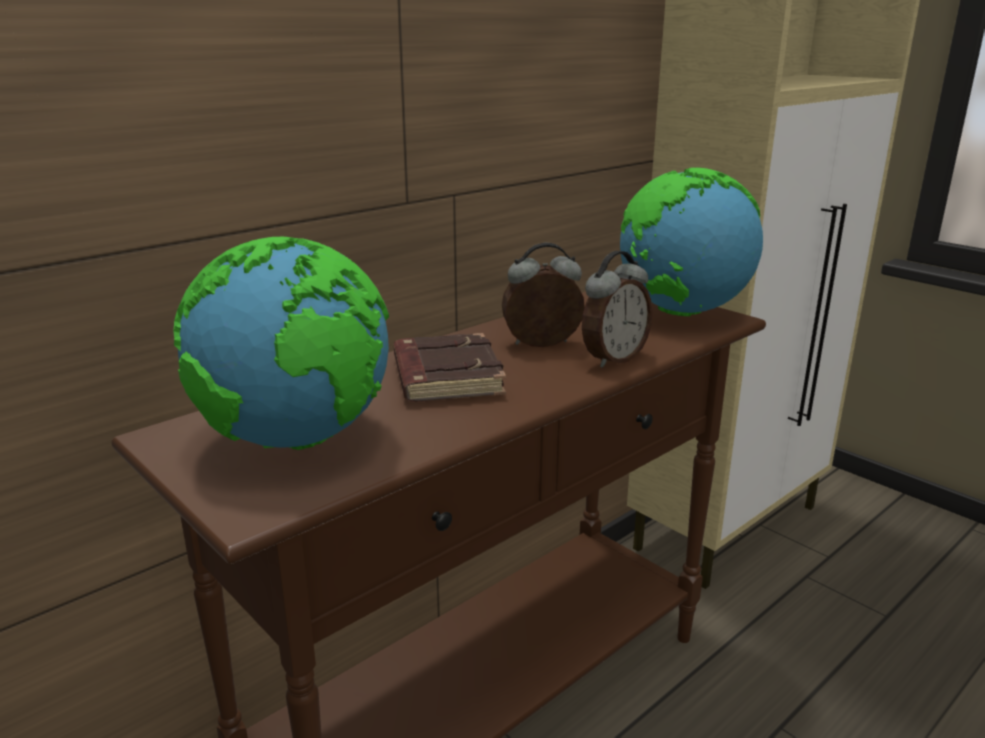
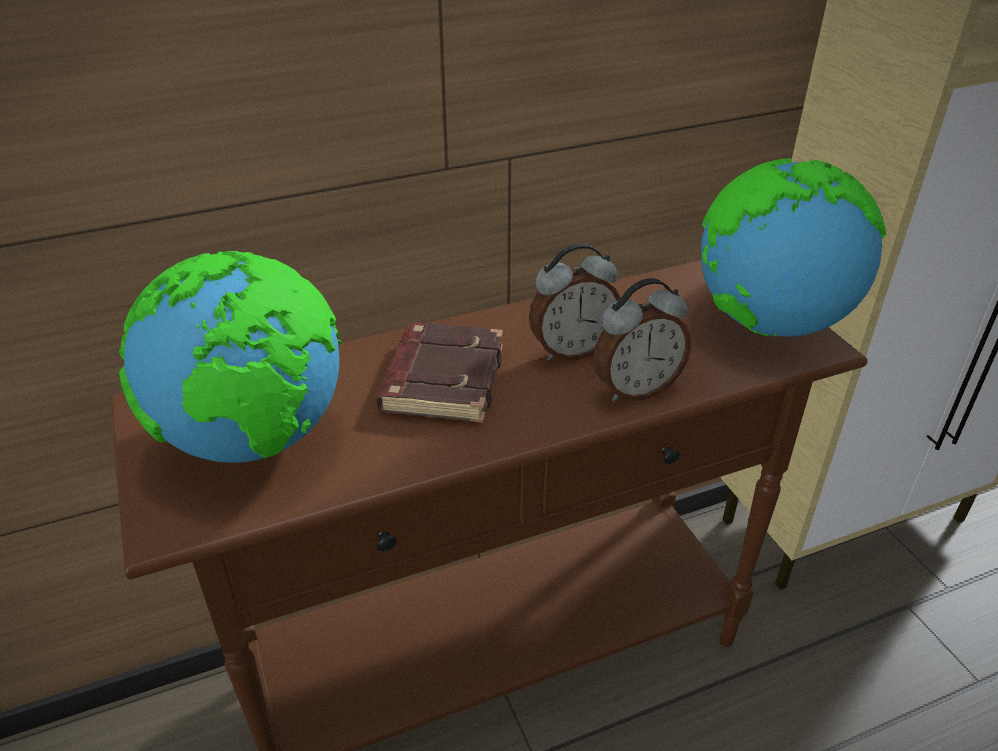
camera: 20 degrees right, 15 degrees up
(542, 345) = (572, 350): alarm clock -> alarm clock turned 150 degrees clockwise

